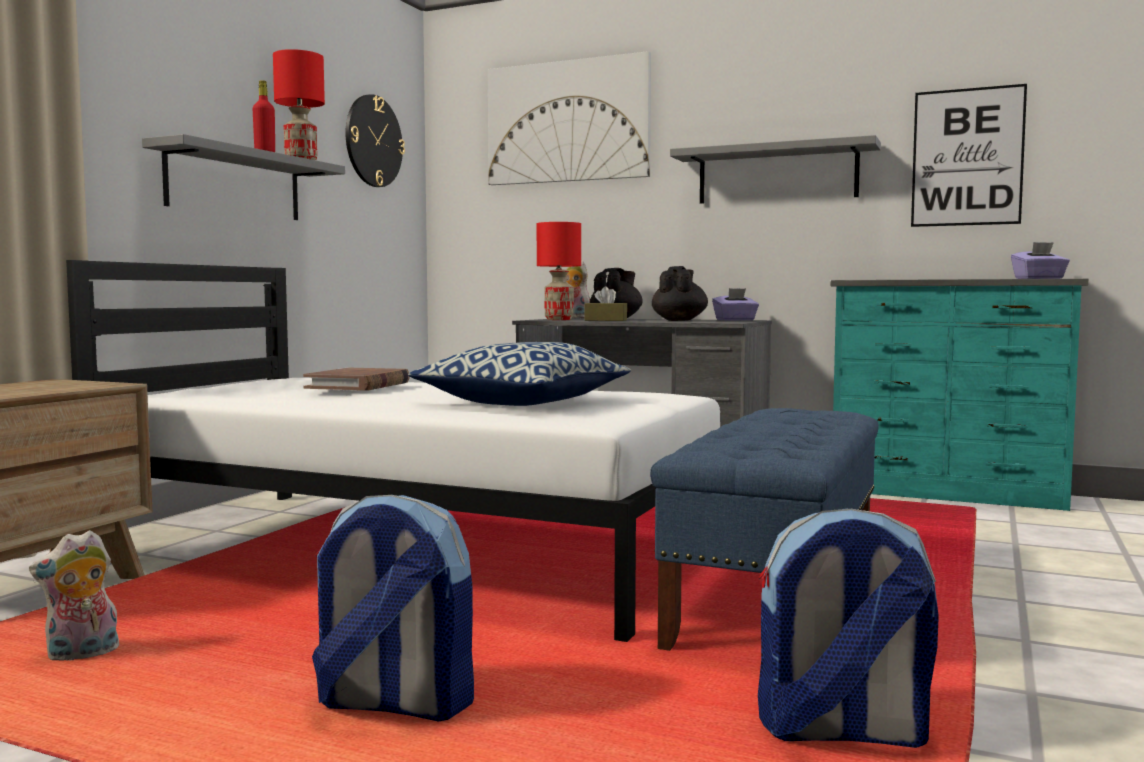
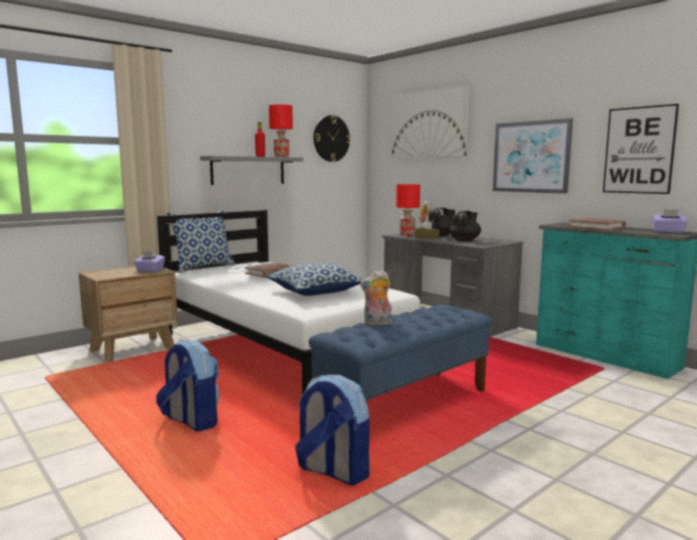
camera: 25 degrees right, 5 degrees up
(81, 656) = (121, 380): plush toy -> plush toy (377, 323)
(169, 388) = (203, 267): none -> pillow
(735, 320) = (499, 241): purple tissue box -> purple tissue box (149, 271)
(777, 174) = (531, 157): grey shelf -> picture
(922, 279) = (596, 227): none -> brown book

